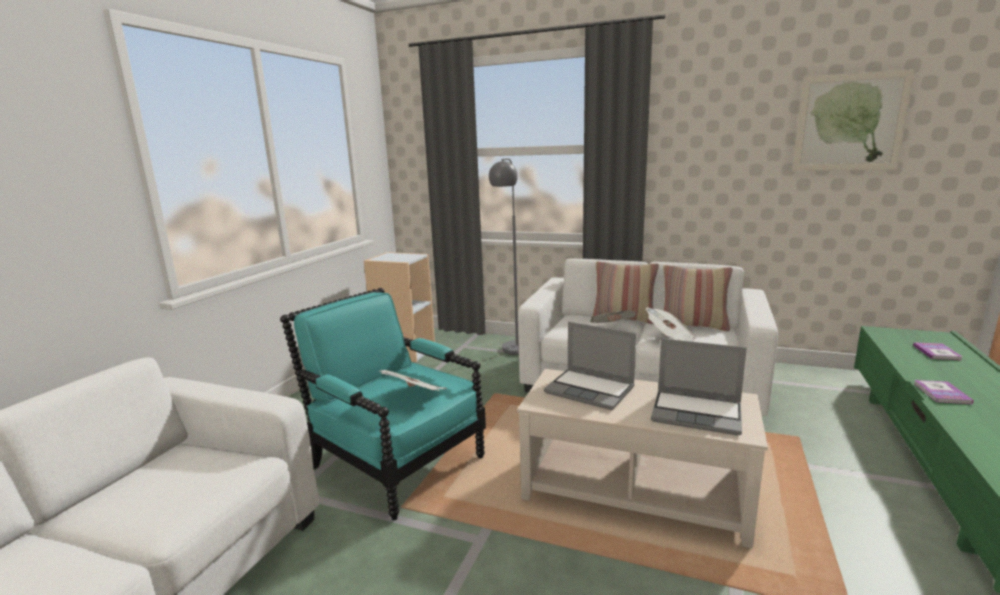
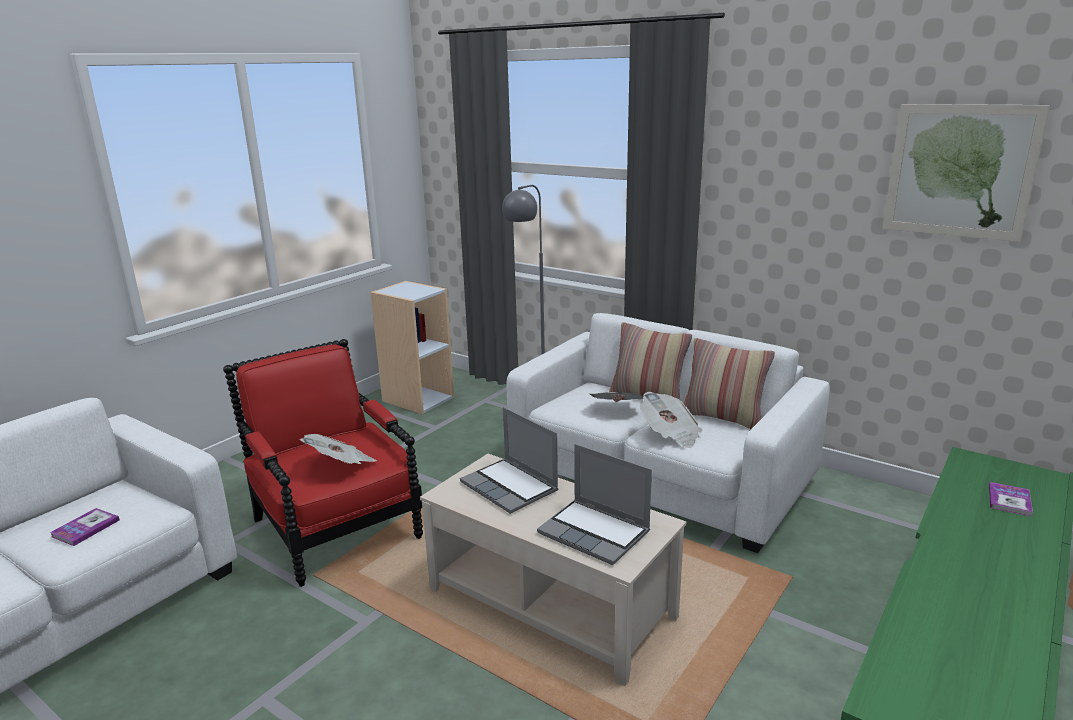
camera: 15 degrees right, 5 degrees up
(395, 460) = (335, 525): turquoise armchair -> red armchair
(941, 393) = (942, 556): book -> book (85, 528)

